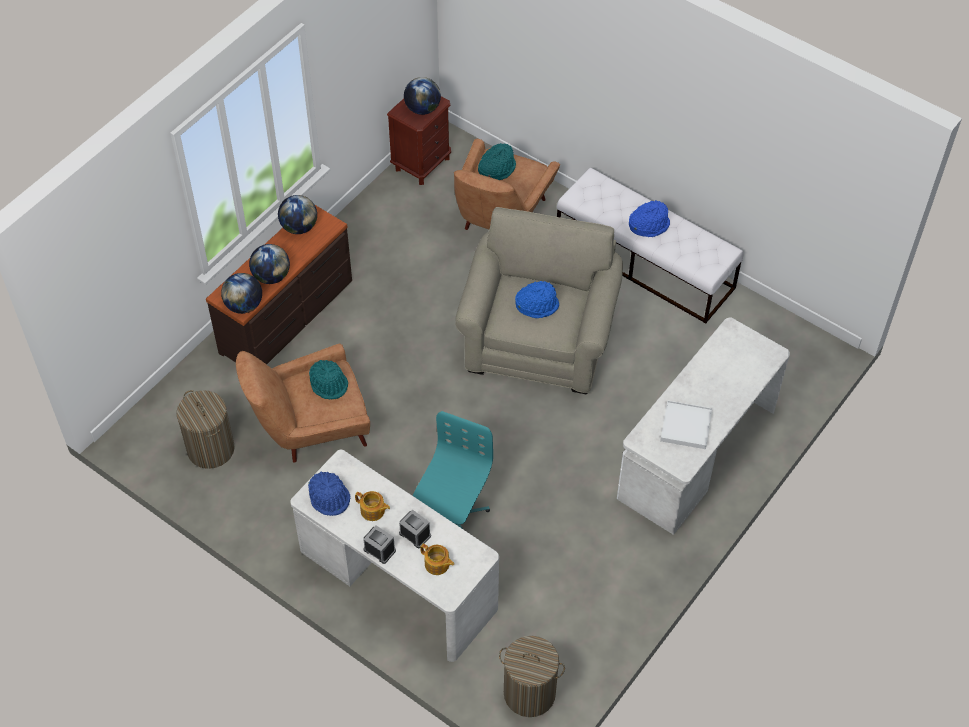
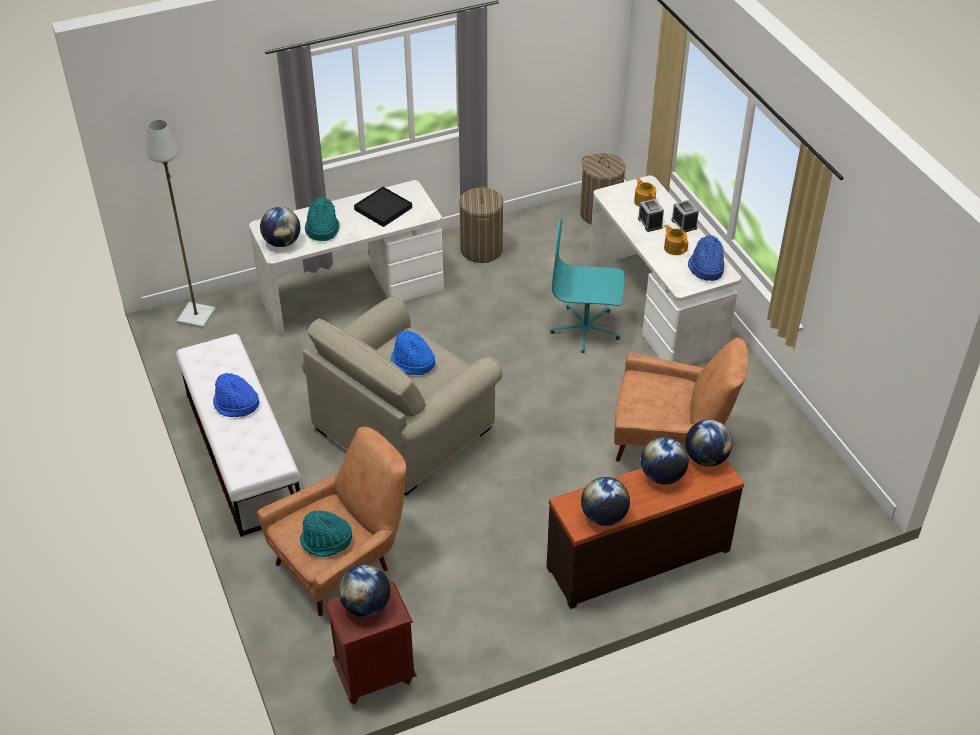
camera: 150 degrees left, 10 degrees down
(210, 449) = (774, 463): laundry basket -> laundry basket (481, 250)
(329, 384) = (646, 403): turquoise hat -> turquoise hat (322, 229)
(450, 518) = (586, 329): turquoise office chair -> turquoise office chair turned 45 degrees clockwise
(686, 426) = (383, 209): white tray -> black tray
(739, 343) = (282, 242): none -> globe
(807, 362) = (196, 316): none -> grey floor lamp

